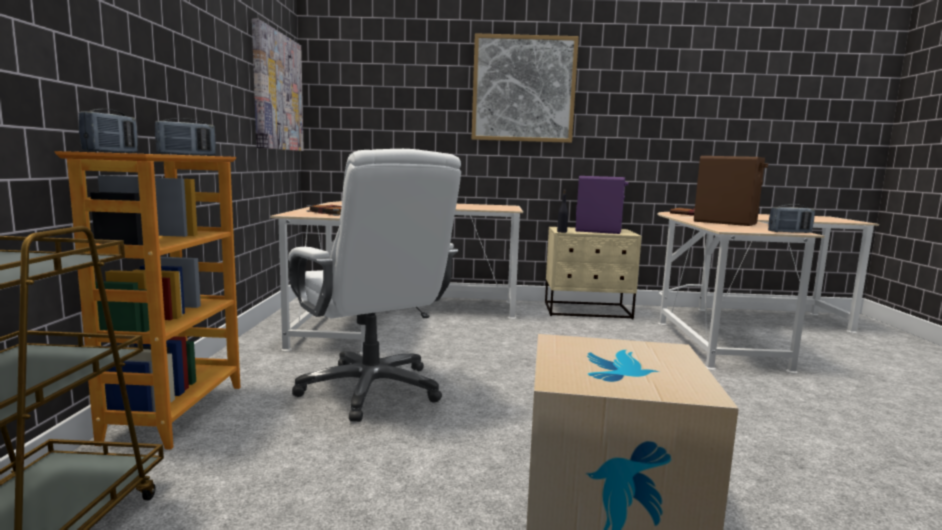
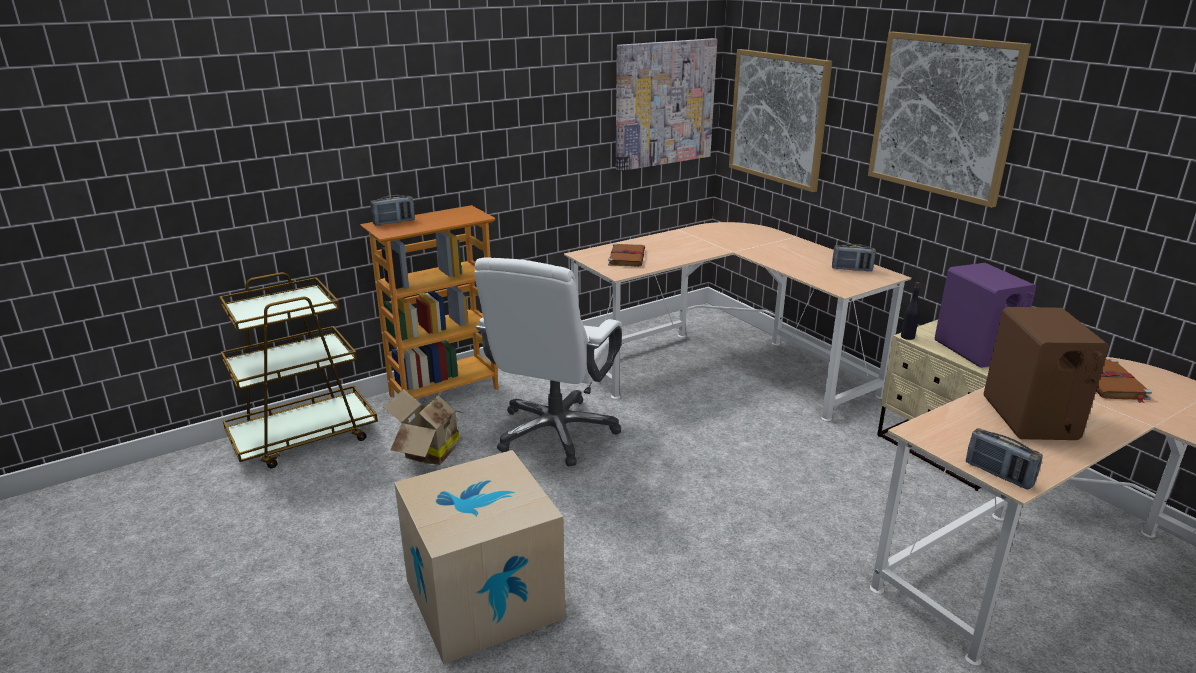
camera: 55 degrees right, 15 degrees up
(187, 154) = (463, 214): radio -> radio (851, 269)
(276, 461) = (427, 452): none -> cardboard box
(372, 110) = (778, 118): none -> picture

